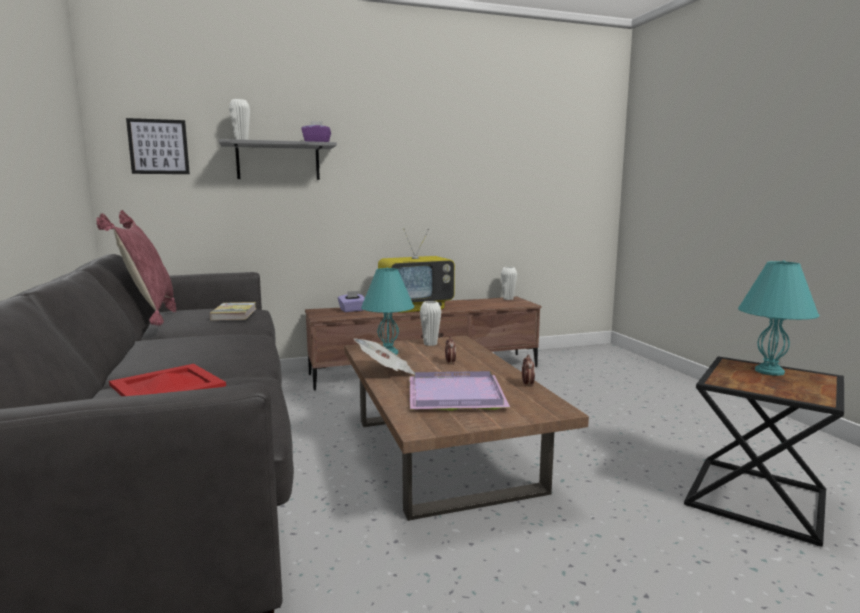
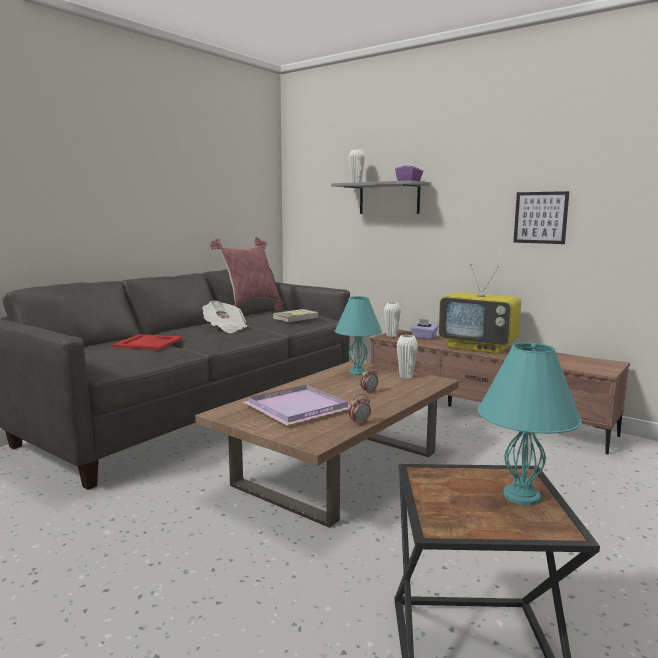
camera: 55 degrees right, 0 degrees up
(158, 147) = (316, 190): picture -> picture (540, 217)
(386, 372) = (313, 382): newspaper -> newspaper (225, 329)
(508, 299) = (605, 362): white vase -> white vase (391, 335)

